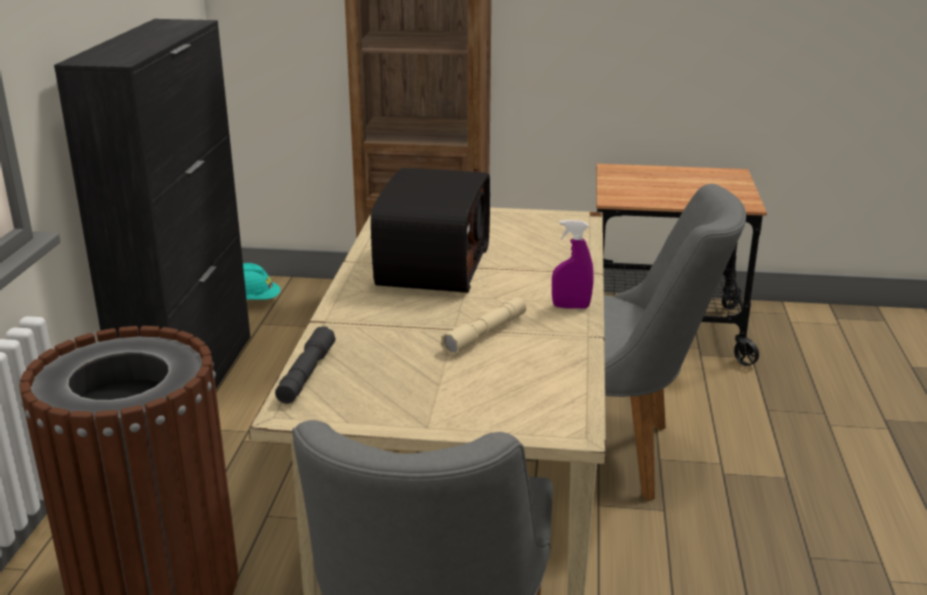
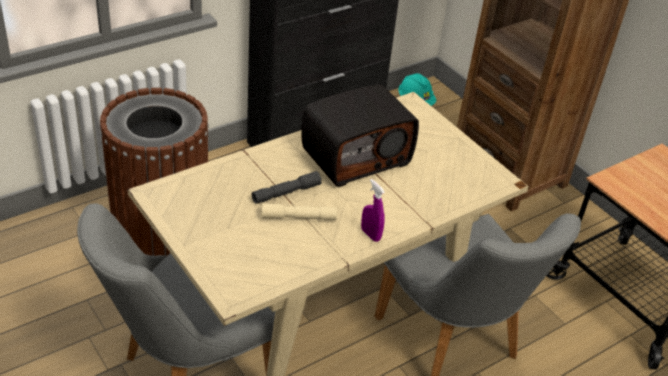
camera: 45 degrees right, 15 degrees up
(306, 374) = (190, 179): grey flashlight -> grey flashlight (286, 193)

